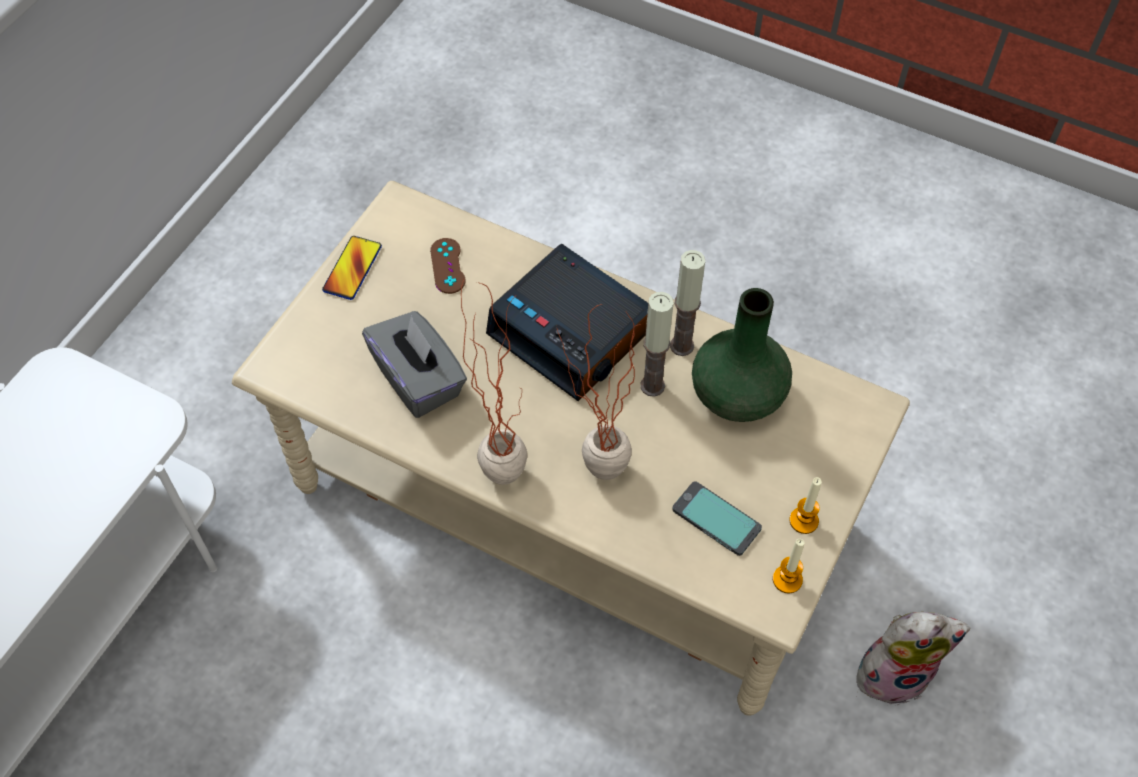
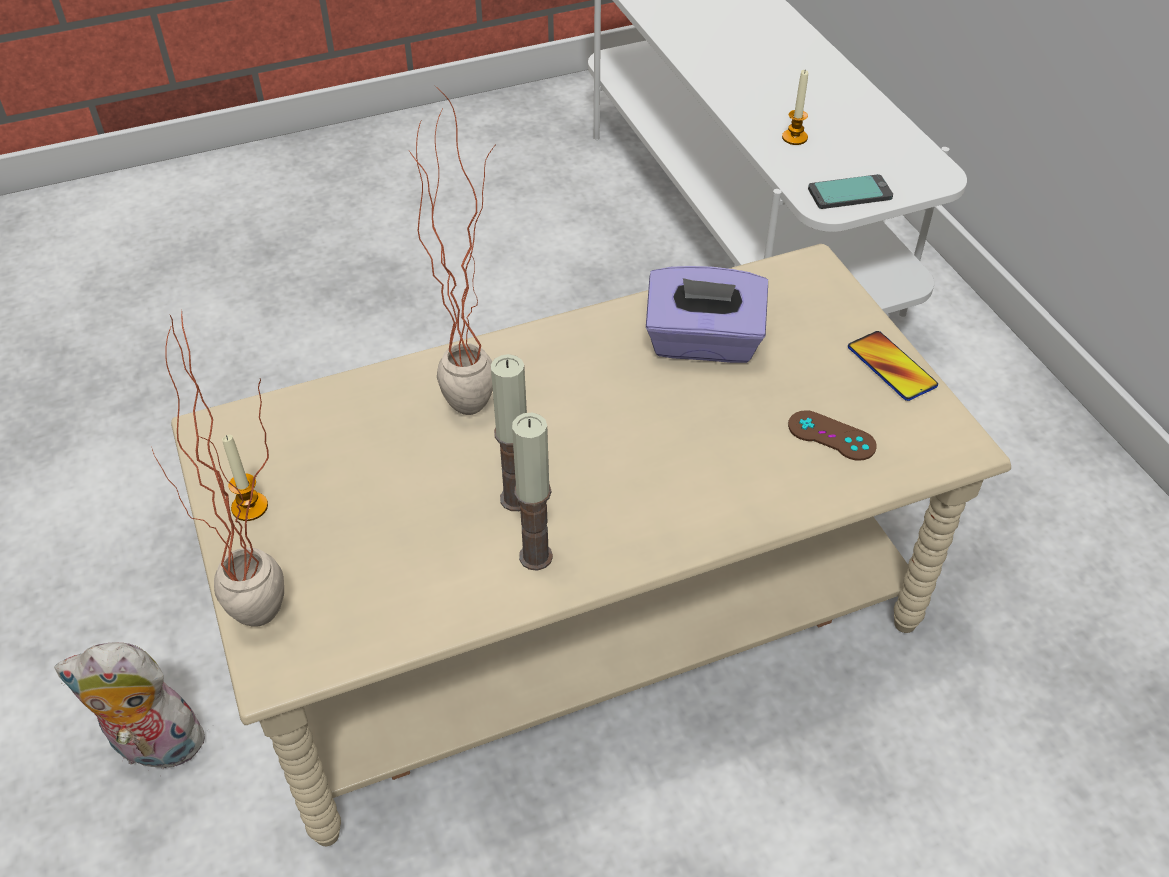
camera: 130 degrees right, 10 degrees down
(419, 380) = (703, 343): grey tissue box -> purple tissue box
(503, 461) = (556, 349): potted plant -> potted plant (274, 625)
(573, 332) = (646, 480): alarm clock -> none
(716, 519) = (331, 446): phone -> phone (849, 193)
(737, 393) = (430, 560): green vase -> none
(787, 579) = (221, 454): candle -> candle (794, 137)
(894, 672) = (153, 747): plush toy -> plush toy turned 60 degrees clockwise

